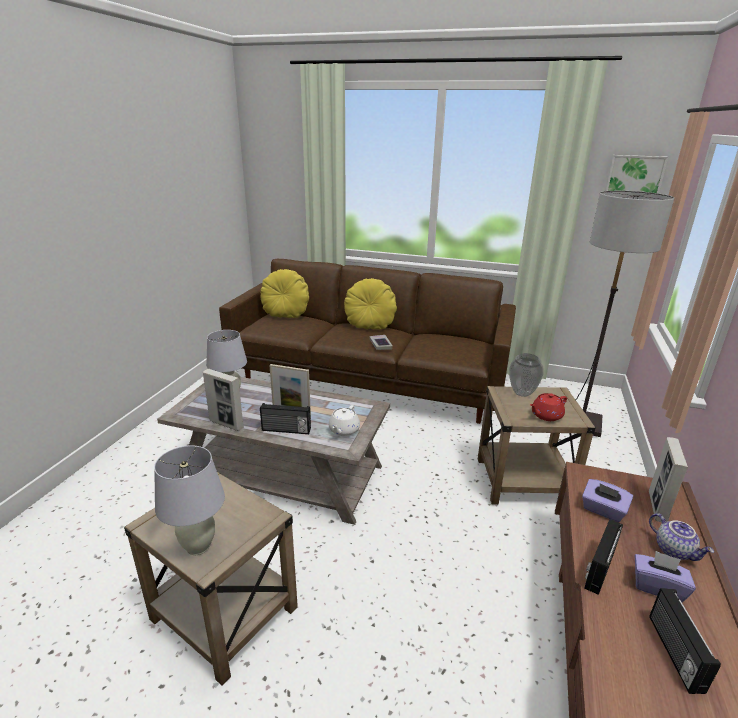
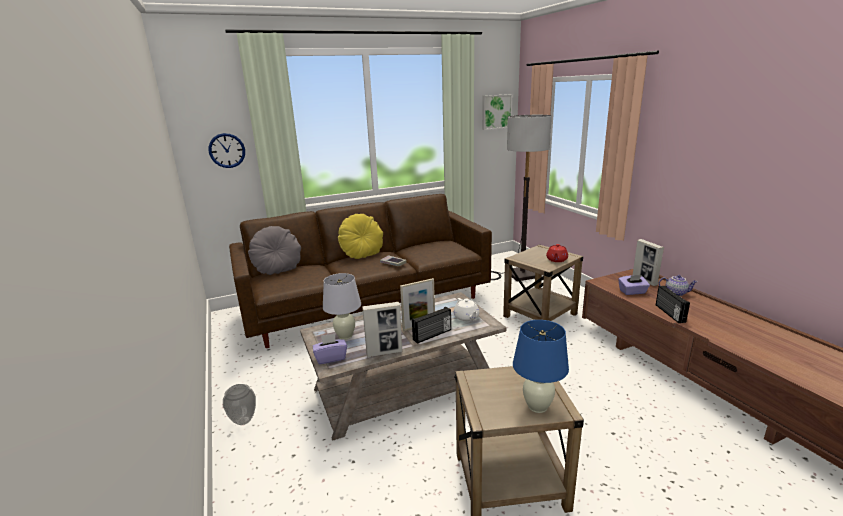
camera: 40 degrees left, 5 degrees down
(198, 546) = (538, 406): white table lamp -> blue table lamp
(285, 186) = (227, 150): none -> wall clock
(286, 315) = (278, 271): yellow pillow -> grey pillow
(521, 393) = (527, 255): vase -> vase (243, 421)
(657, 586) = (693, 308): purple tissue box -> purple tissue box (331, 358)
(673, 652) = (733, 325): radio -> none

